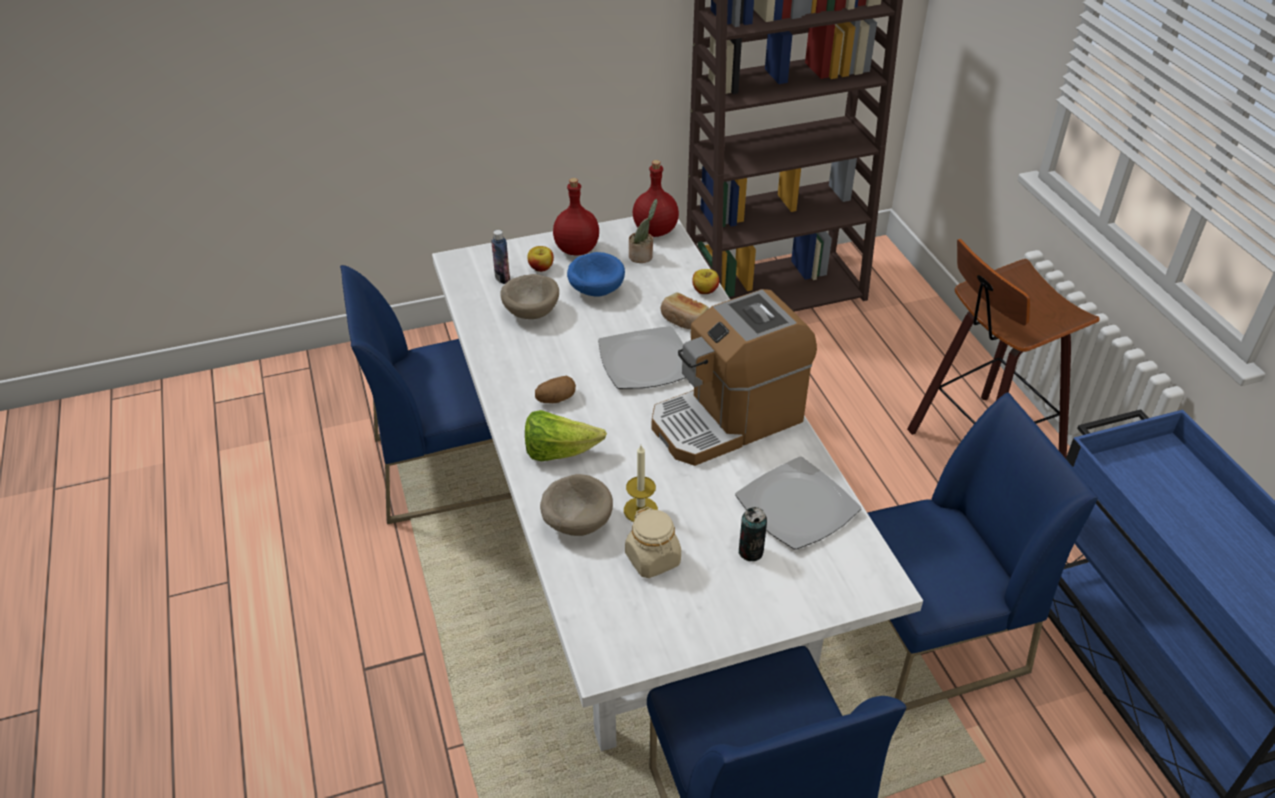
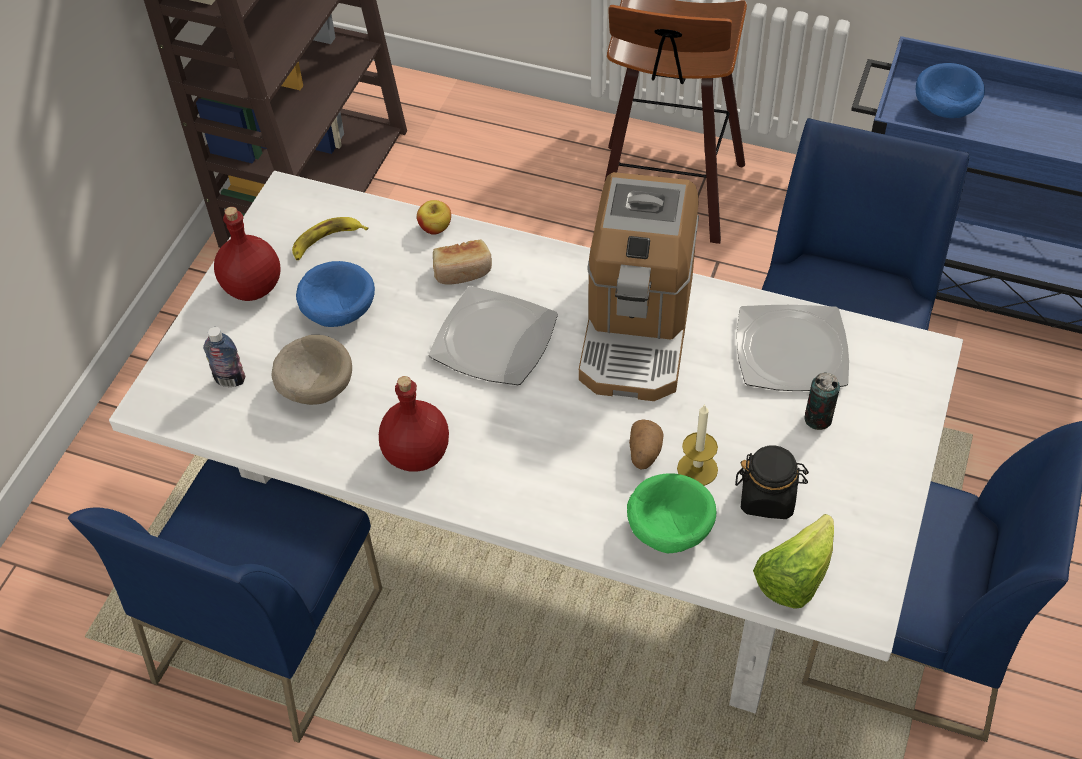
camera: 50 degrees left, 10 degrees up
(541, 268) = (250, 336): apple -> none
(556, 399) = (478, 446): potato -> potato (644, 453)
(559, 452) = (559, 488): lettuce -> lettuce (794, 577)
(576, 520) = (668, 529): beige bowl -> green bowl
(642, 256) = (326, 241): potted plant -> banana
(653, 559) = (768, 497): beige jar -> black jar
(655, 230) = (295, 205): red bottle -> red bottle (415, 453)
(1161, 482) = (943, 108): none -> blue bowl

